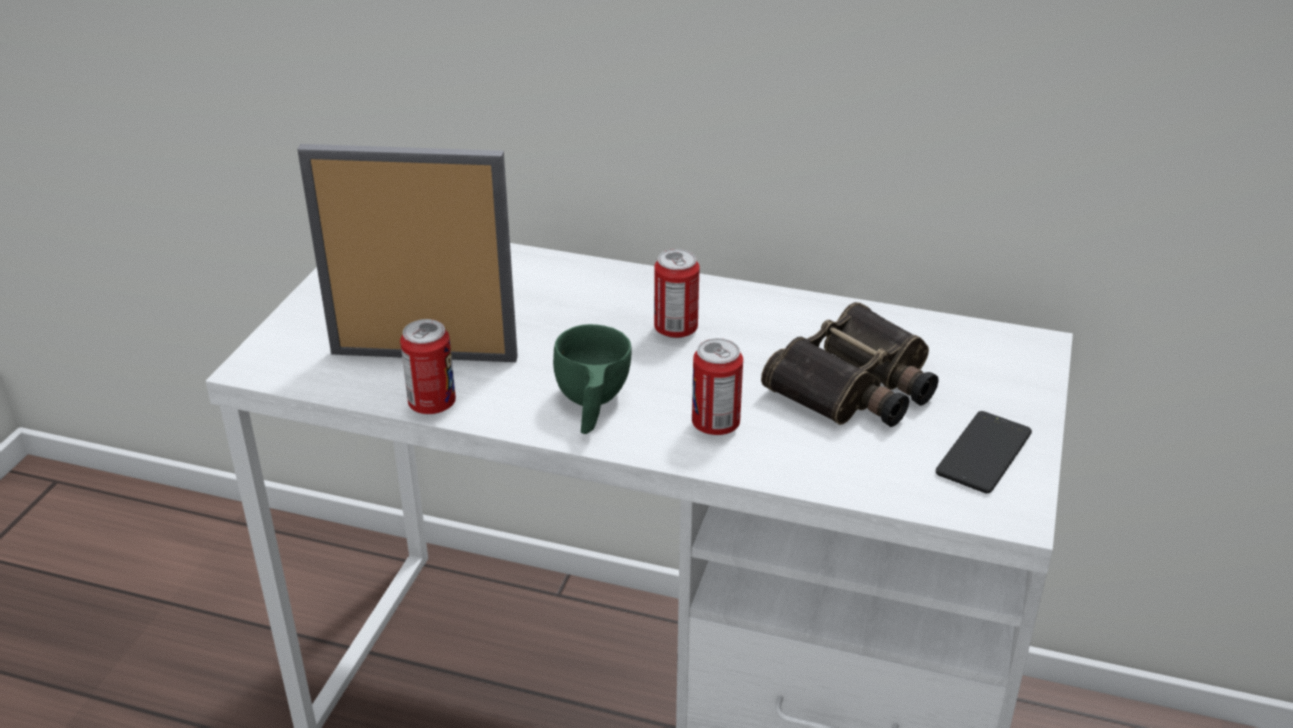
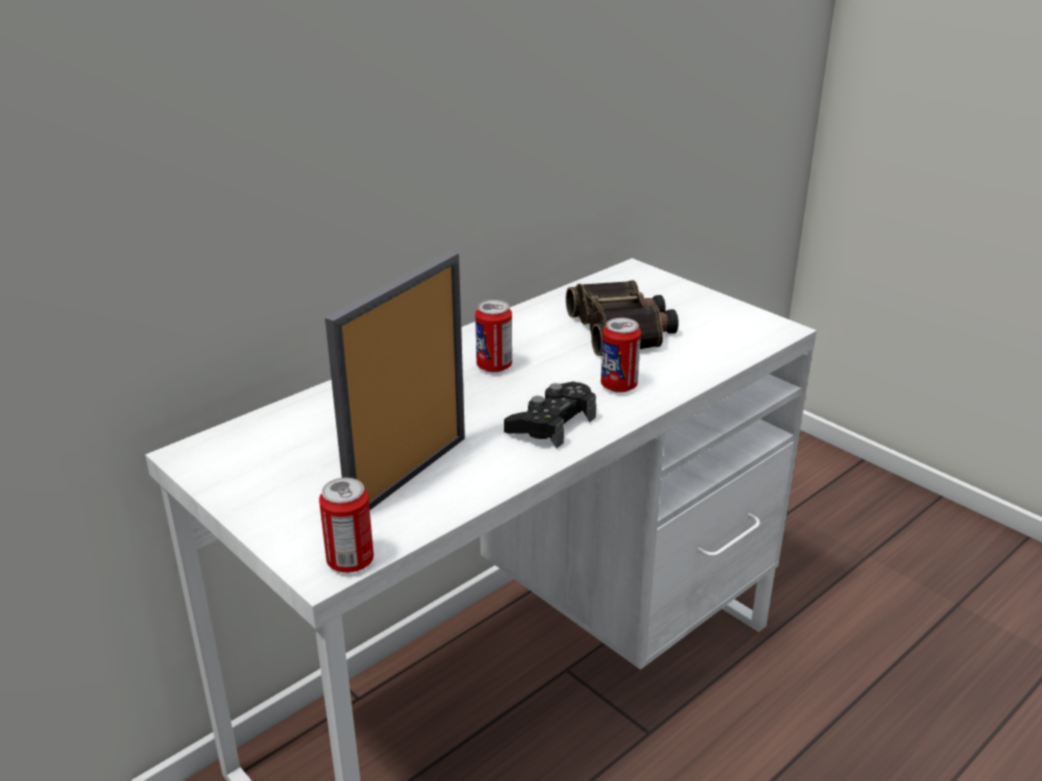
camera: 60 degrees left, 5 degrees down
(432, 404) = (482, 490): can -> can (350, 561)
(591, 405) = (551, 423): green cup -> black game controller
(984, 453) = (721, 317): phone -> none

